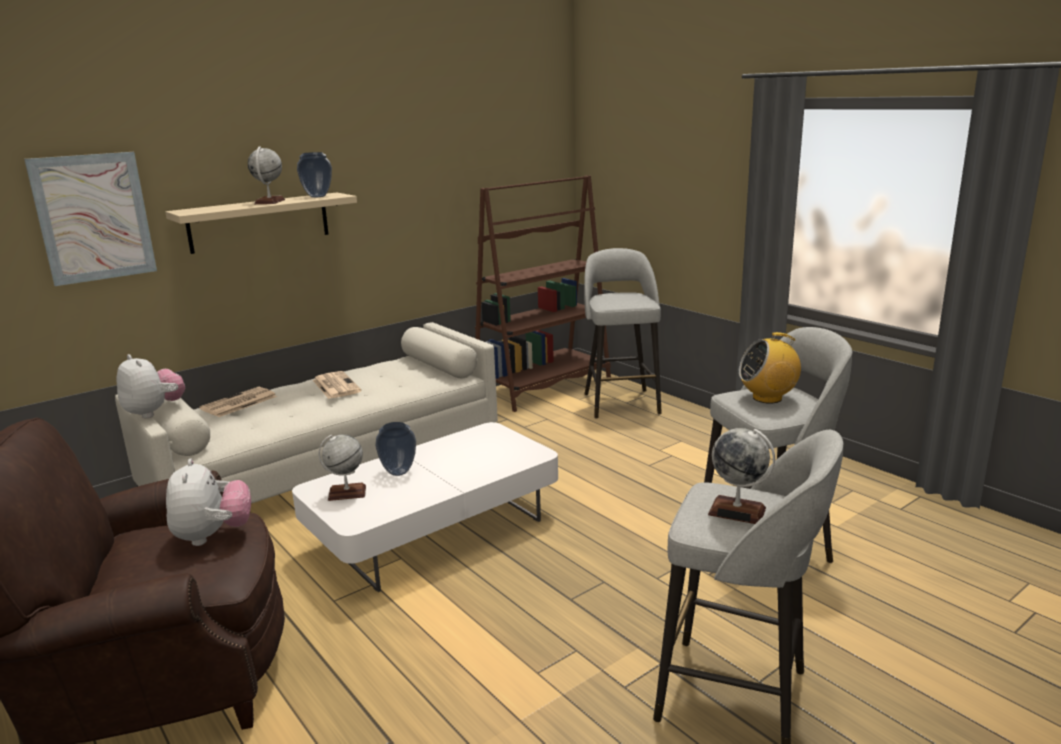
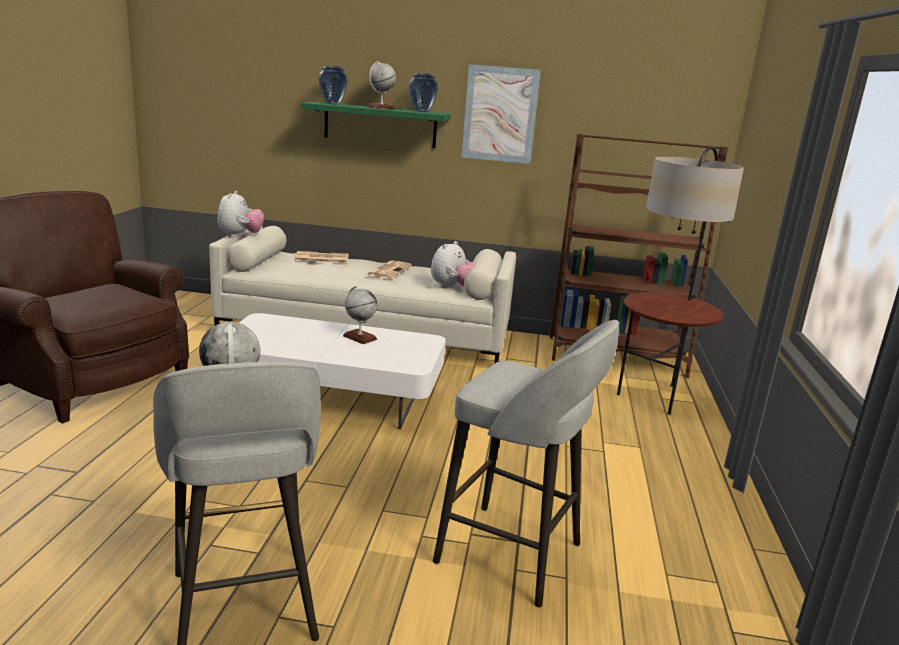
camera: 45 degrees right, 0 degrees up
(94, 218) = (267, 96): picture -> picture (500, 114)
(212, 536) = (122, 299): plush toy -> plush toy (452, 287)
(259, 222) = (380, 125): beige shelf -> green shelf
(347, 493) = (266, 328): globe -> globe (359, 337)
(398, 472) = (317, 333): vase -> vase (333, 104)
(621, 402) = (656, 396): grey stool -> floor lamp
(767, 398) = (526, 379): radio -> none

